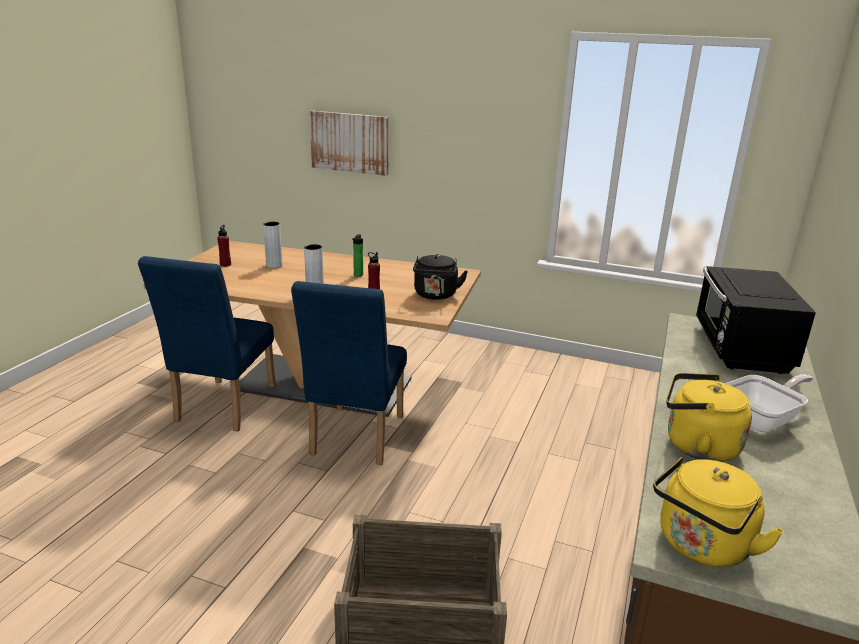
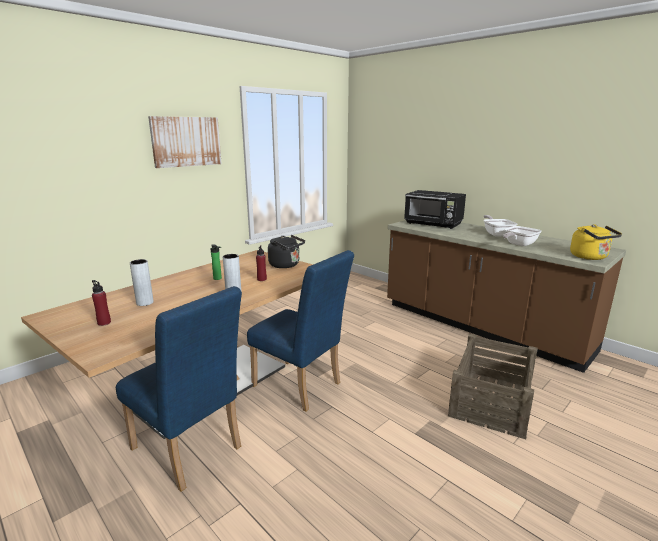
camera: 65 degrees left, 5 degrees down
(350, 142) = (75, 187): picture -> picture (186, 141)
(696, 446) = (518, 244): yellow kettle -> frying pan

